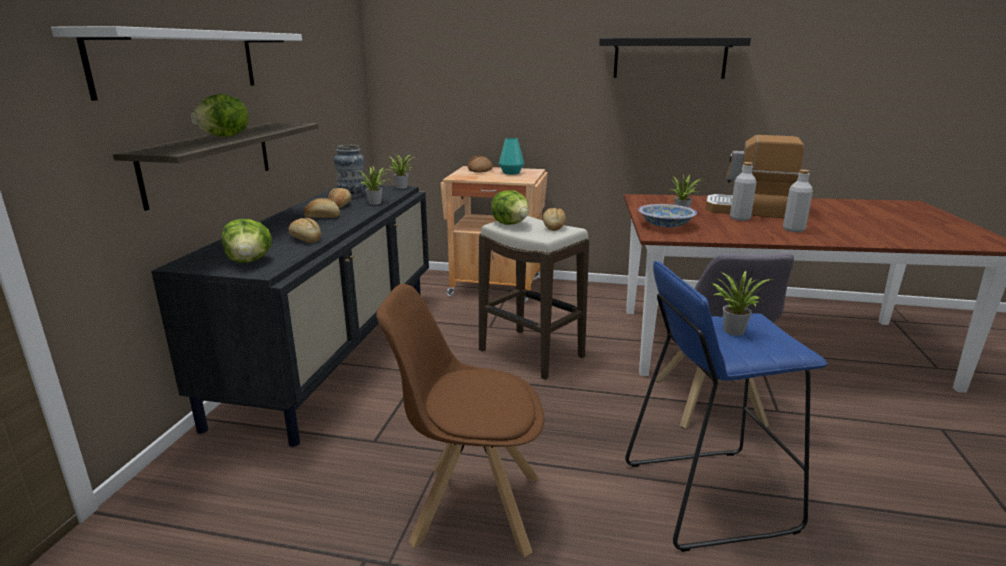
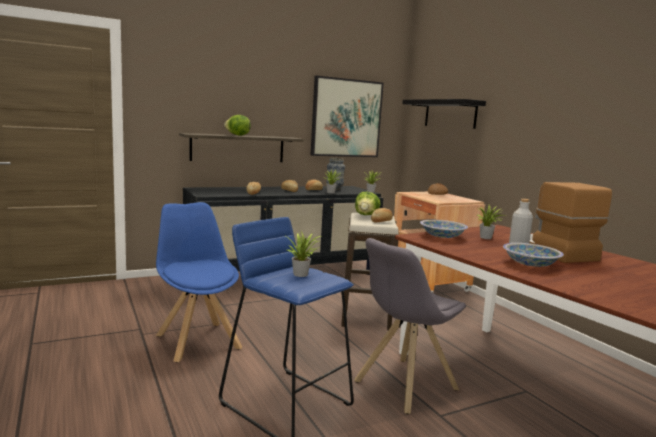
camera: 50 degrees right, 10 degrees down
(180, 61) = (231, 99): white shelf -> none
(249, 261) = (212, 192): lettuce -> none
(319, 75) = (346, 118): none -> picture
(470, 508) = (197, 340): brown chair -> blue chair
(511, 172) = (450, 198): turquoise vase -> none
(669, 58) = (581, 117): black shelf -> black shelf (450, 114)
(793, 229) = (530, 264): grey bottle -> bowl

